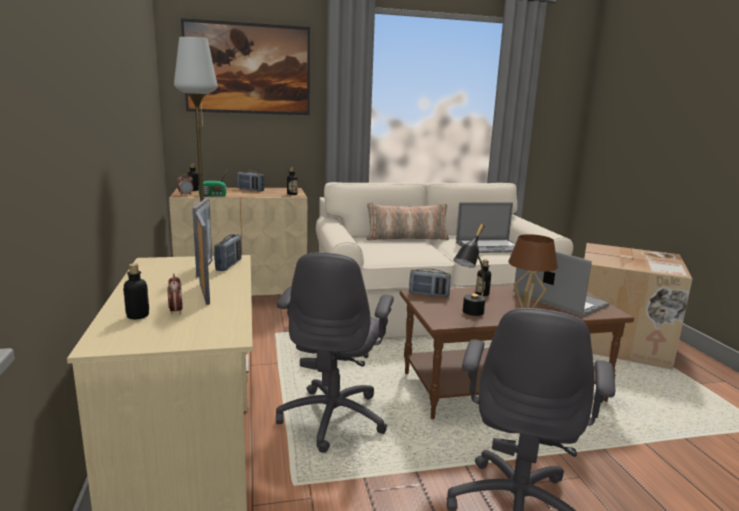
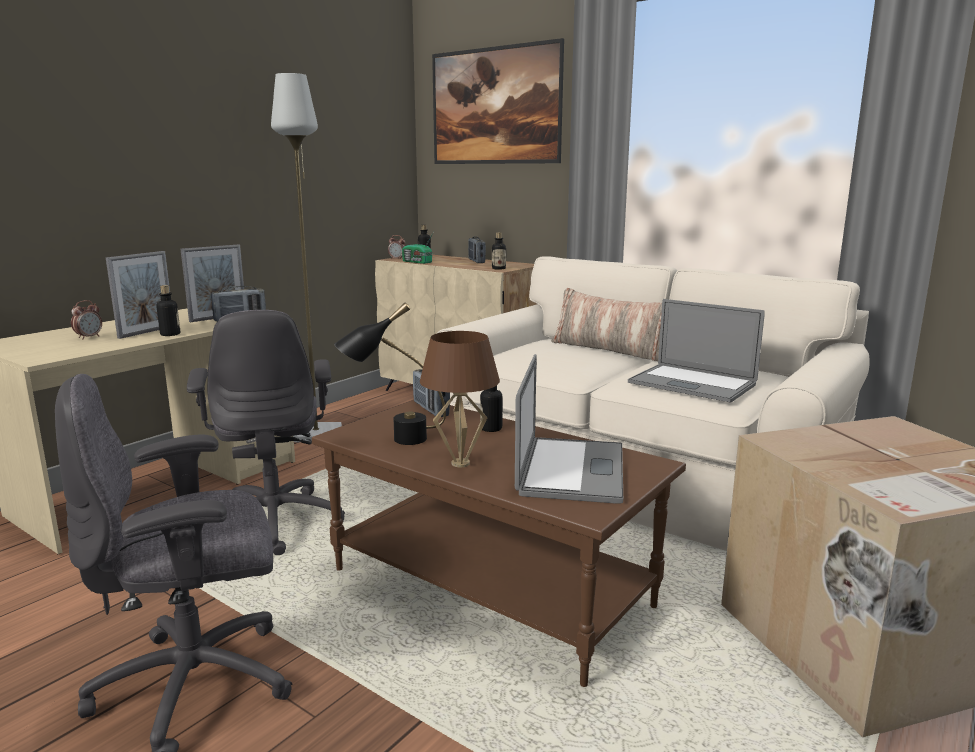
camera: 50 degrees right, 0 degrees up
(138, 316) = (67, 334): bottle -> bottle (170, 334)
(334, 417) = (275, 521): grey office chair -> grey office chair turned 75 degrees counterclockwise

